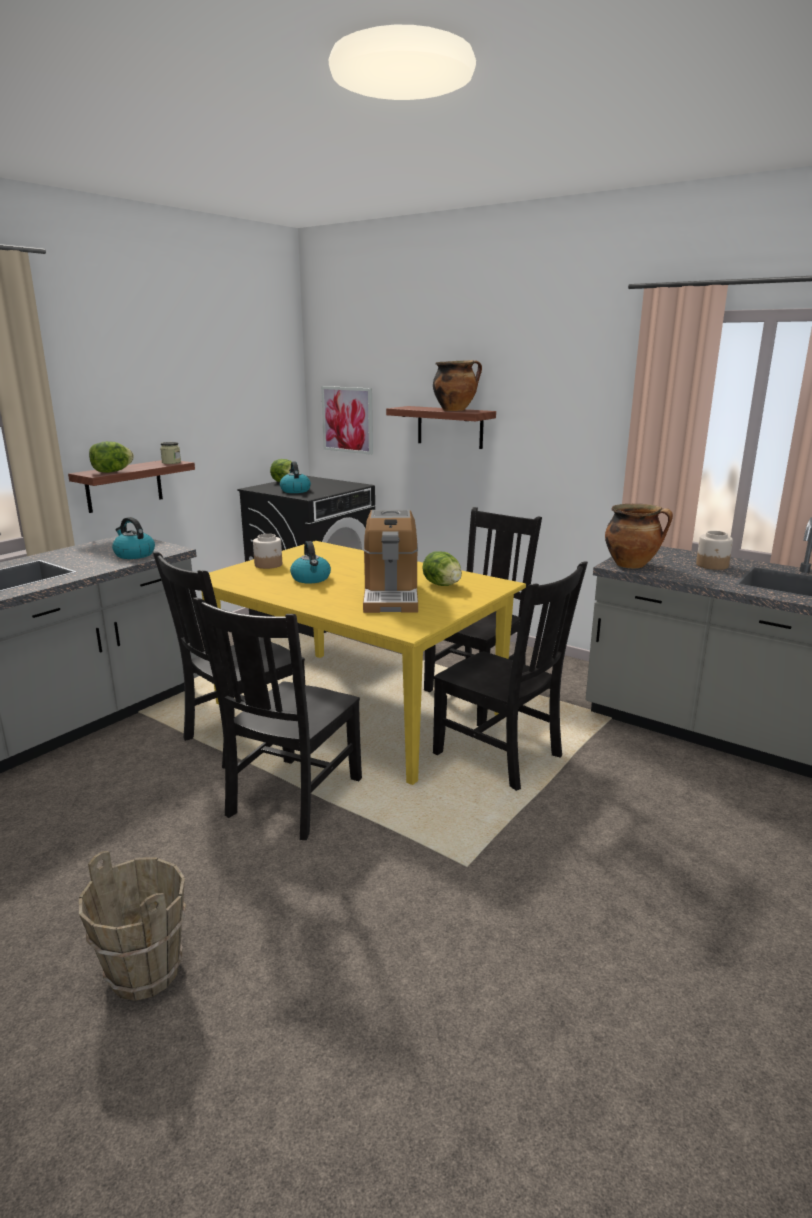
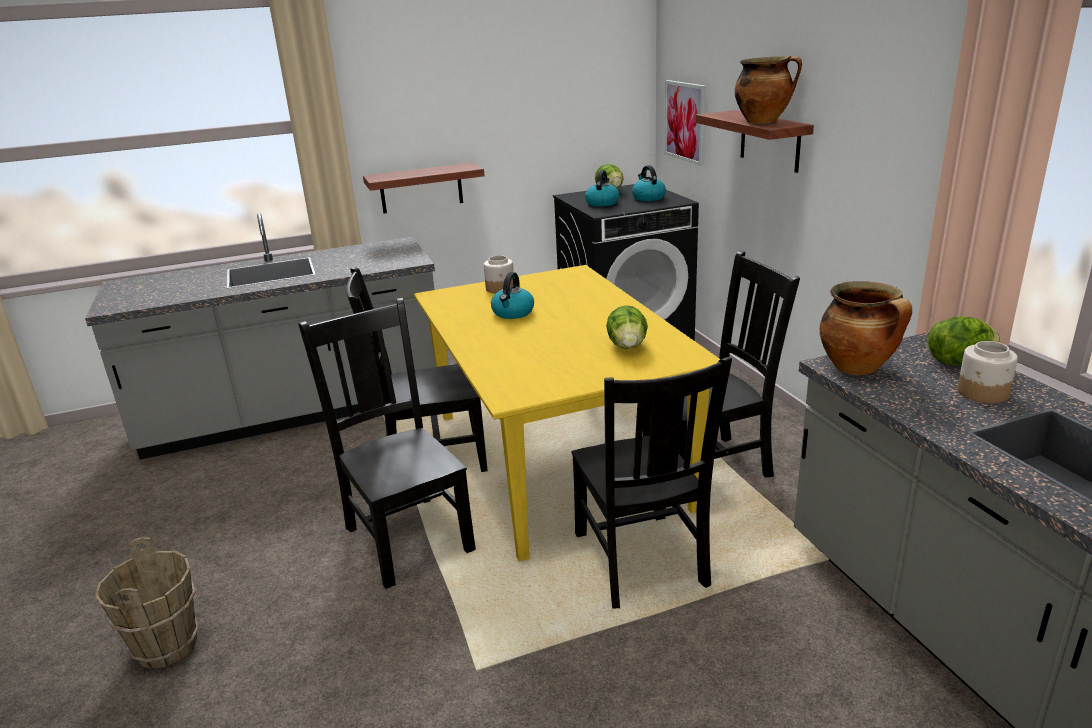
camera: 35 degrees right, 5 degrees up
(112, 472) = (395, 176): lettuce -> lettuce (958, 362)
(134, 554) = (379, 262): kettle -> kettle (648, 198)
(171, 462) = (463, 168): jar -> none
(292, 799) = (407, 536): black chair -> black chair turned 90 degrees clockwise
(391, 596) = (554, 350): coffee machine -> none

